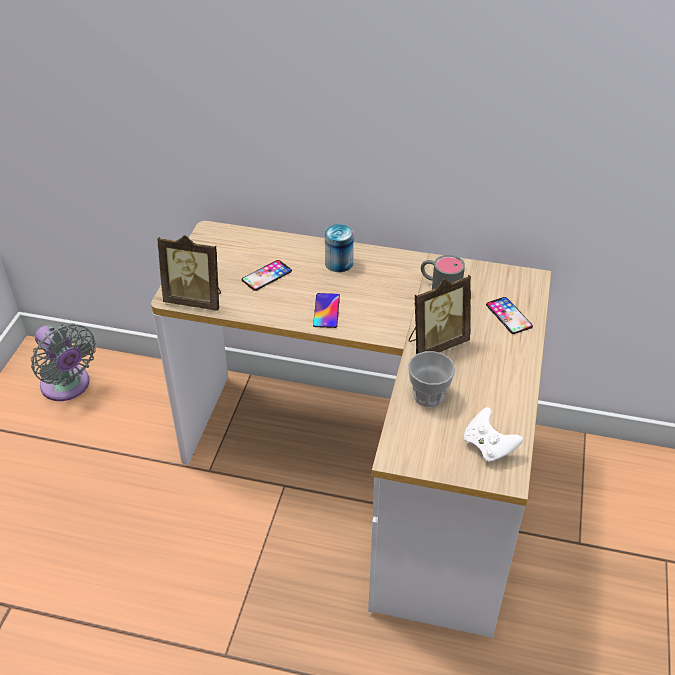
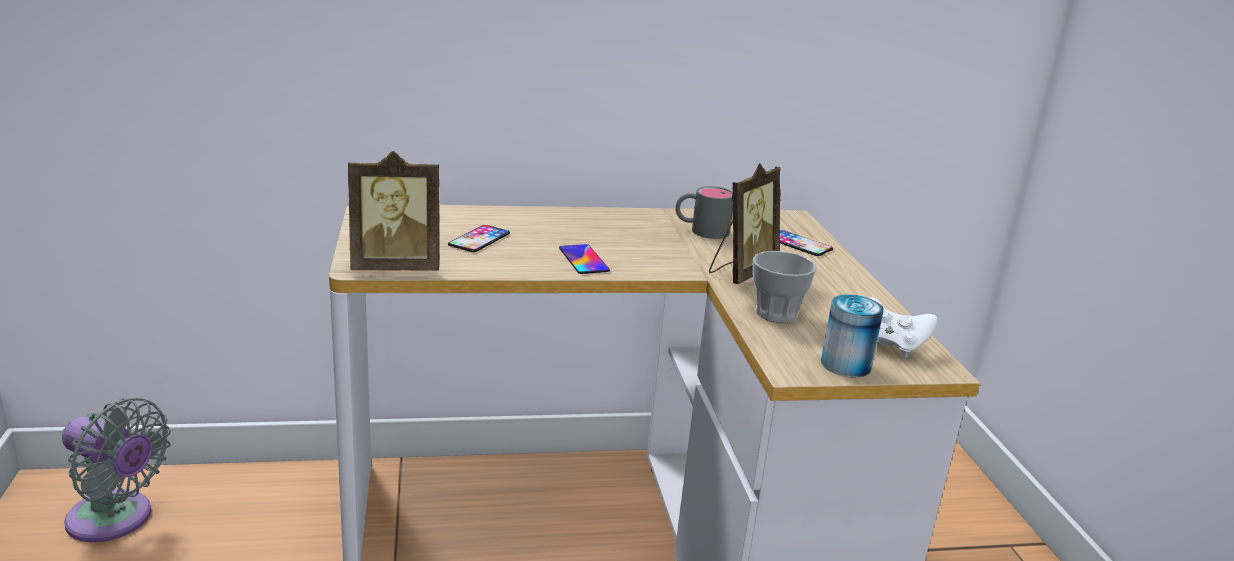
camera: 25 degrees left, 20 degrees down
(339, 263) = (564, 222): can -> can (845, 365)

